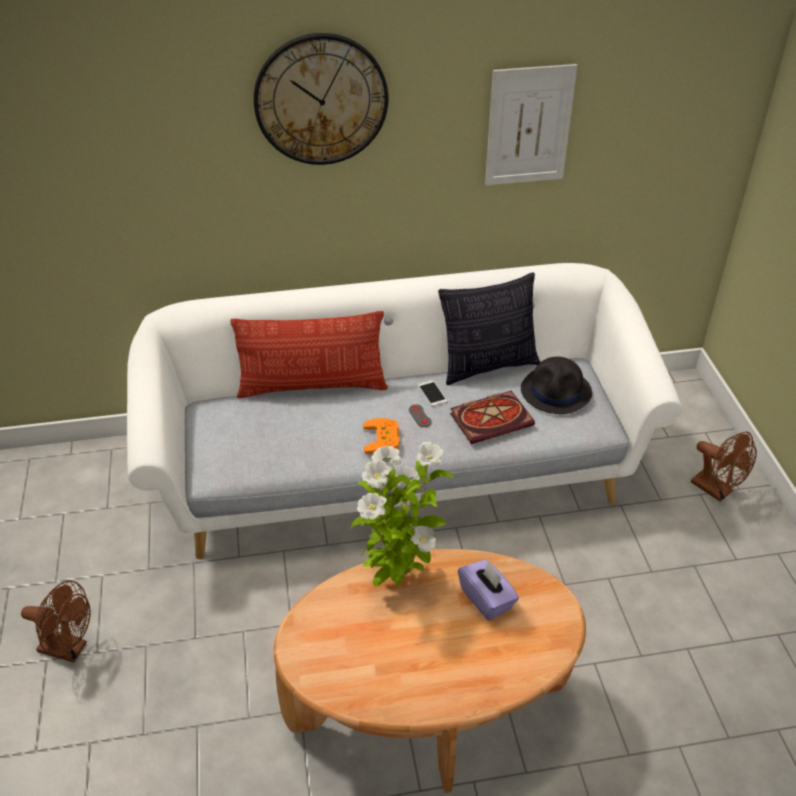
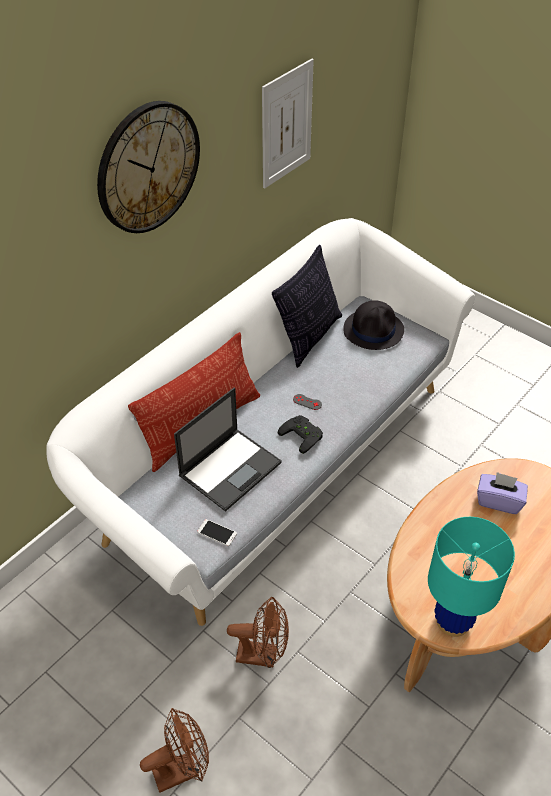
camera: 40 degrees left, 5 degrees up
(295, 429) = (231, 468): none -> laptop
(317, 663) = (452, 621): none -> turquoise table lamp
(384, 439) = (303, 435): orange game controller -> black game controller
(397, 579) = (434, 527): potted plant -> none
(432, 393) = (296, 380): phone -> phone (217, 533)
(492, 418) = (356, 374): book -> none
(716, 490) = (481, 346): brown fan -> brown fan (263, 655)

